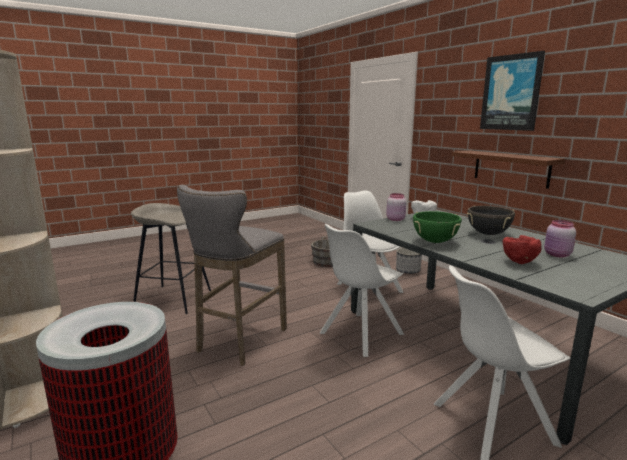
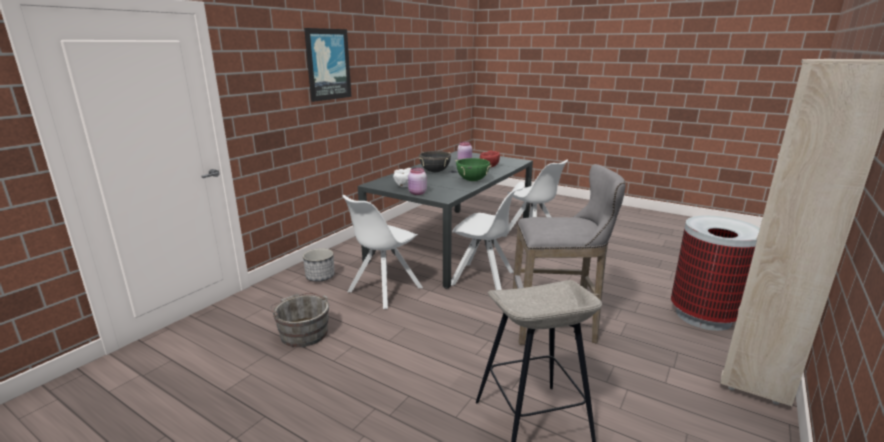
camera: 115 degrees left, 5 degrees up
(511, 168) = (339, 132): brown shelf -> none

